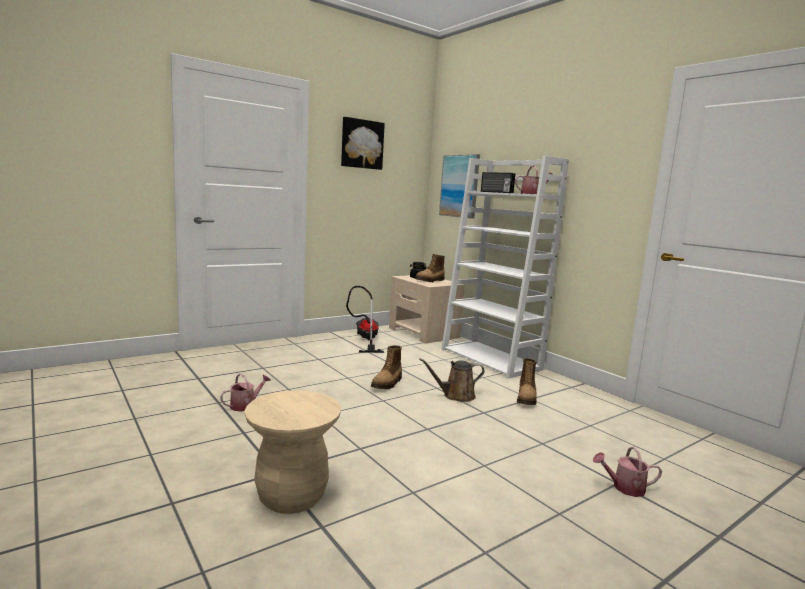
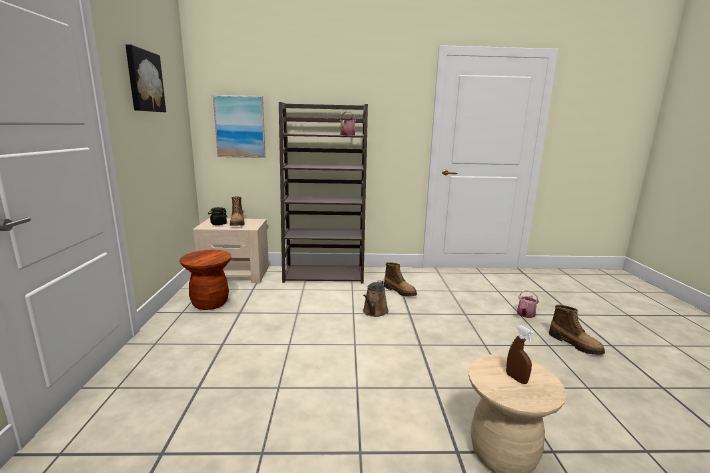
camera: 55 degrees left, 5 degrees up
(245, 405) = (291, 431): watering can -> none
(294, 408) = (516, 379): none -> brown spray bottle
(365, 340) = (210, 303): vacuum cleaner -> brown stool
(387, 384) = (324, 330): boot -> boot (575, 344)
(491, 359) = (325, 274): white bookcase -> brown bookcase
(496, 192) = (312, 134): radio -> none

